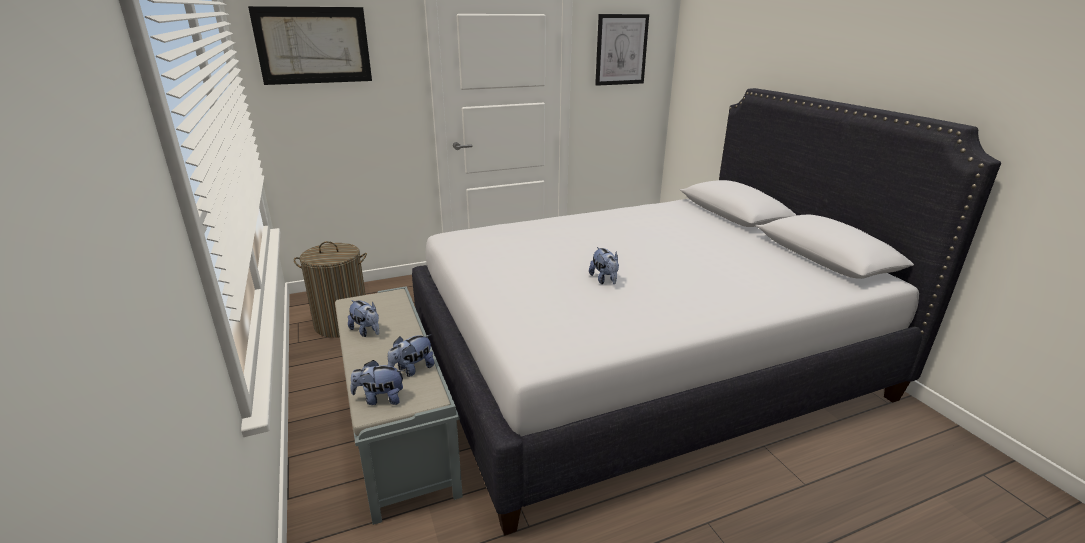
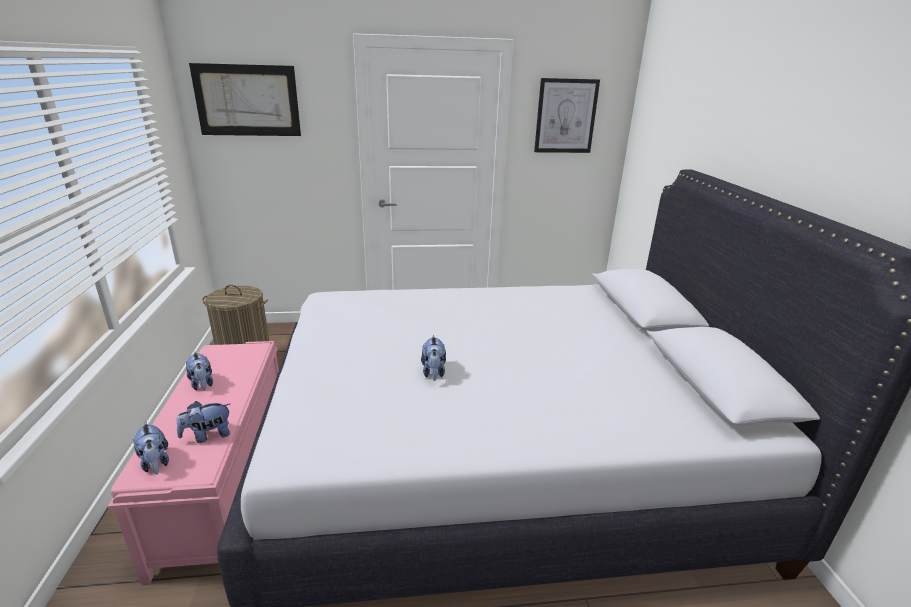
camera: 15 degrees right, 0 degrees up
(380, 399) = (155, 463): plush toy -> plush toy turned 135 degrees counterclockwise
(398, 427) = (226, 481): grey bench -> pink bench

